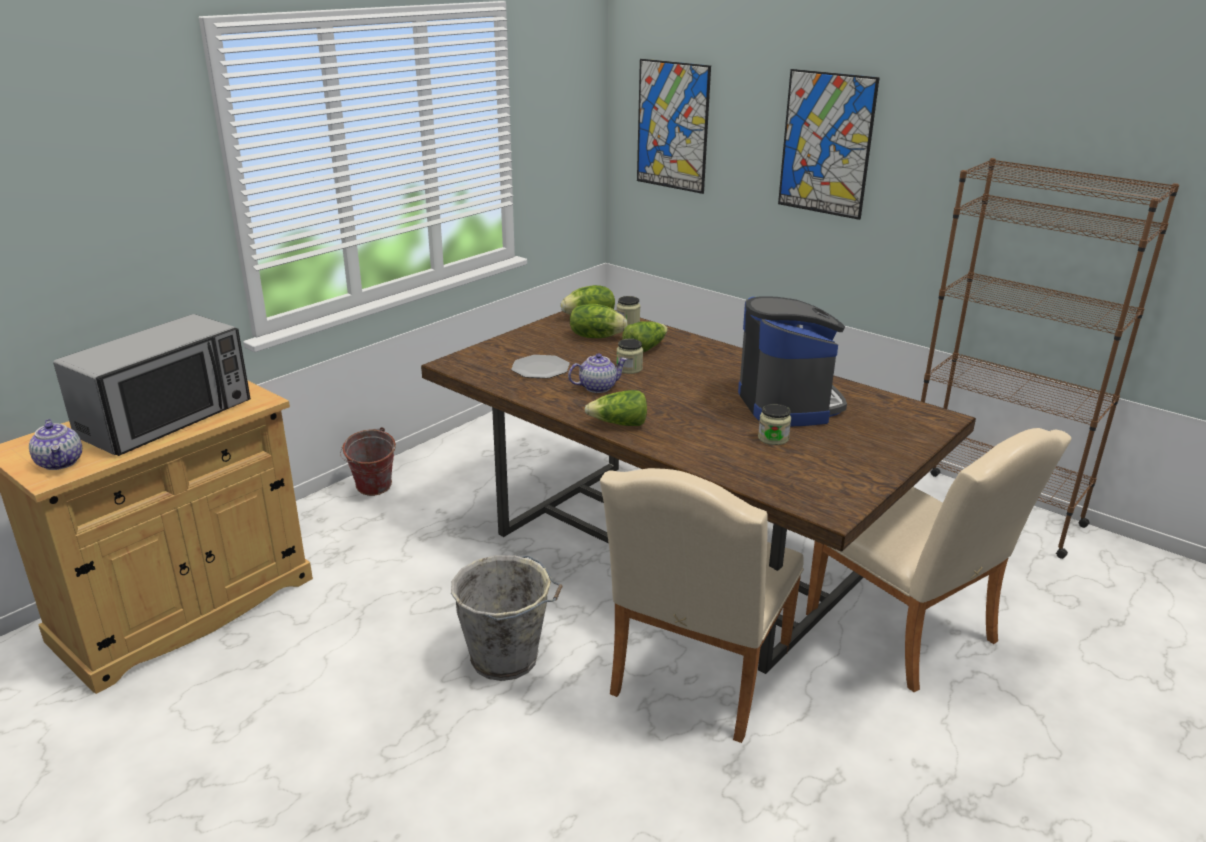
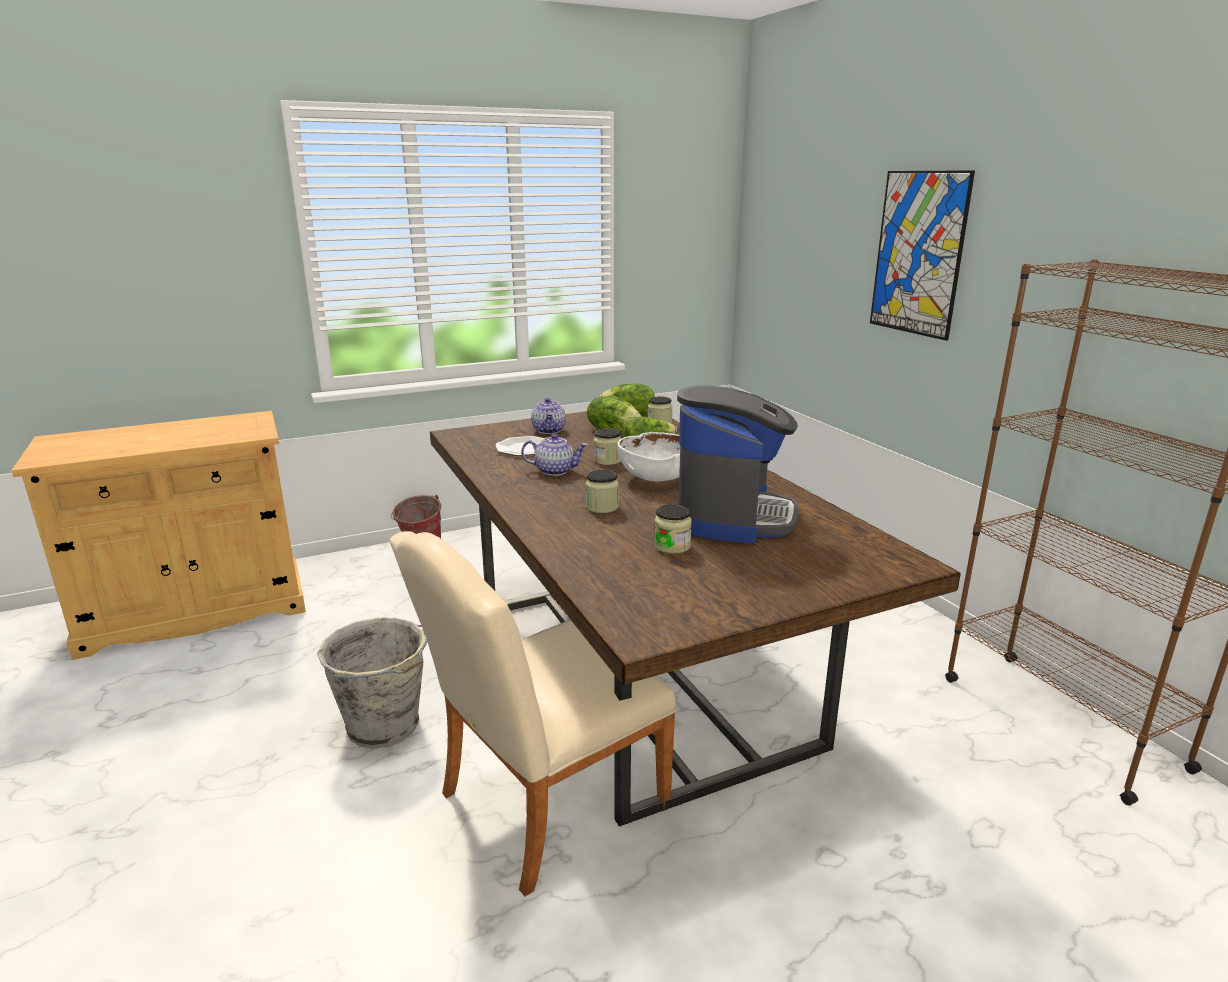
camera: 25 degrees right, 5 degrees down
(61, 462) = (63, 452): teapot -> teapot (549, 430)
(167, 419) = (176, 436): microwave -> none
(619, 424) = (530, 504): lettuce -> none
(672, 126) = (786, 243): picture -> none
(680, 415) = (602, 507): none -> jar
(690, 379) = (656, 478): none -> white bowl
(910, 634) = (832, 838): beige chair -> none

